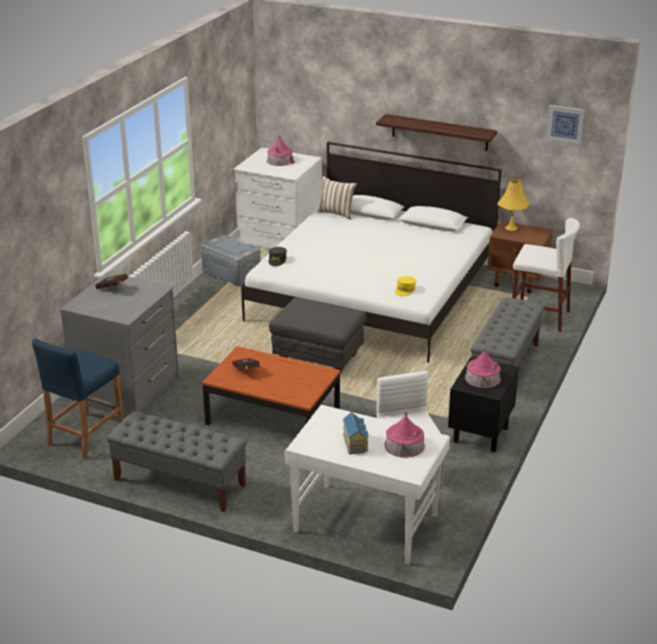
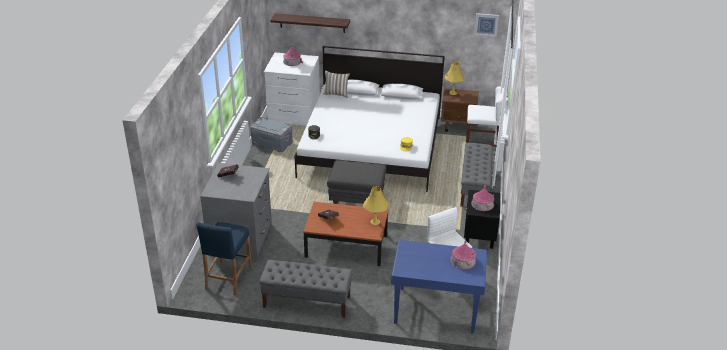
camera: 15 degrees left, 5 degrees up
(312, 383) = (375, 222): none -> yellow table lamp
(356, 443) = (433, 263): toy house -> none
(365, 522) = (435, 309): white desk -> blue desk
(439, 132) = (401, 35): shelf -> shelf (312, 23)

